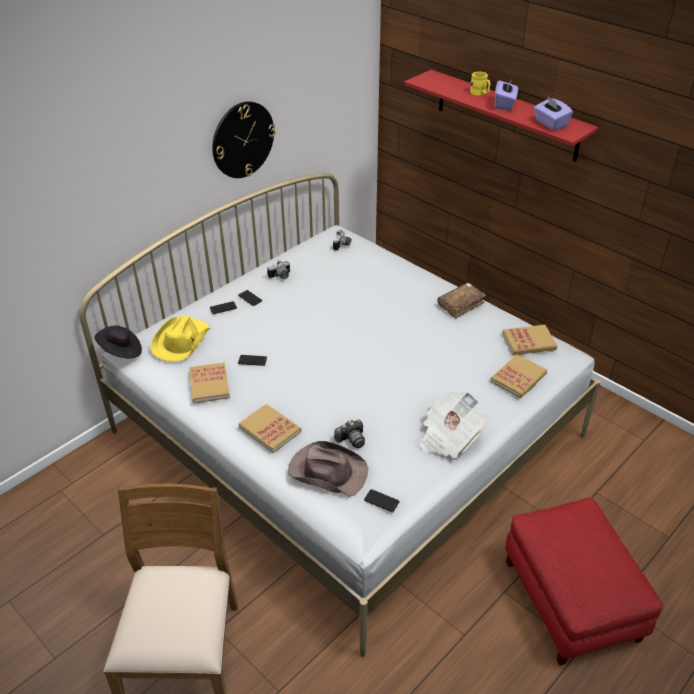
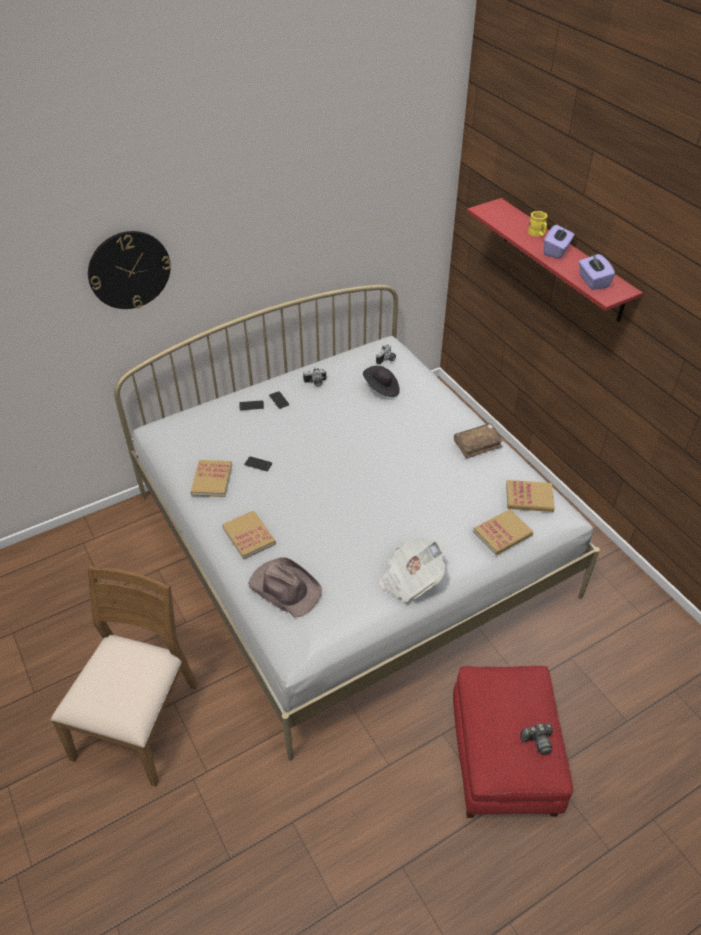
camera: 15 degrees right, 5 degrees up
(121, 351) = (147, 431): black hat -> black hat (381, 389)
(181, 341) = (202, 432): yellow hat -> none
(242, 140) = (295, 247): wall clock -> wall clock (129, 270)
(351, 439) = (318, 562): camera -> camera (537, 741)
(381, 501) = (323, 628): phone -> none

